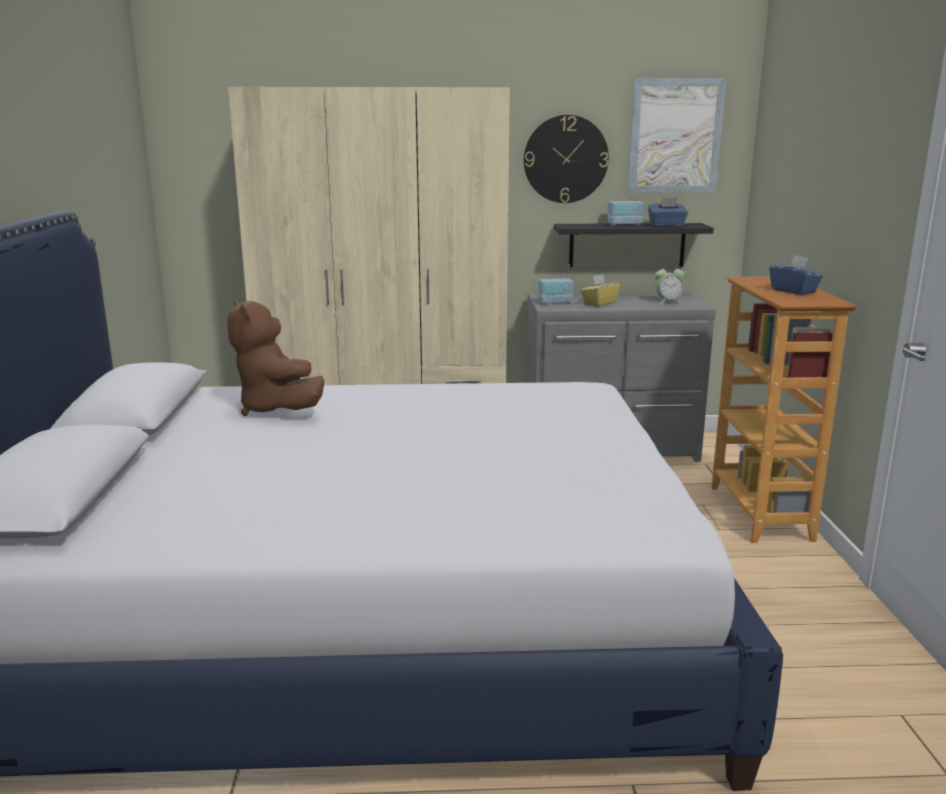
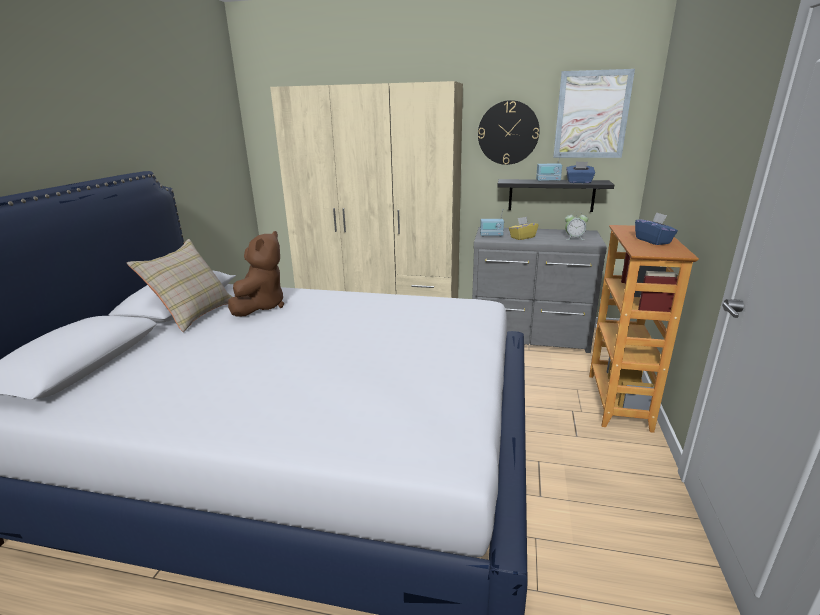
camera: 15 degrees right, 5 degrees up
(177, 425) = (193, 314): none -> beige pillow
(276, 409) = (261, 306): brown plush toy -> brown plush toy turned 150 degrees counterclockwise

